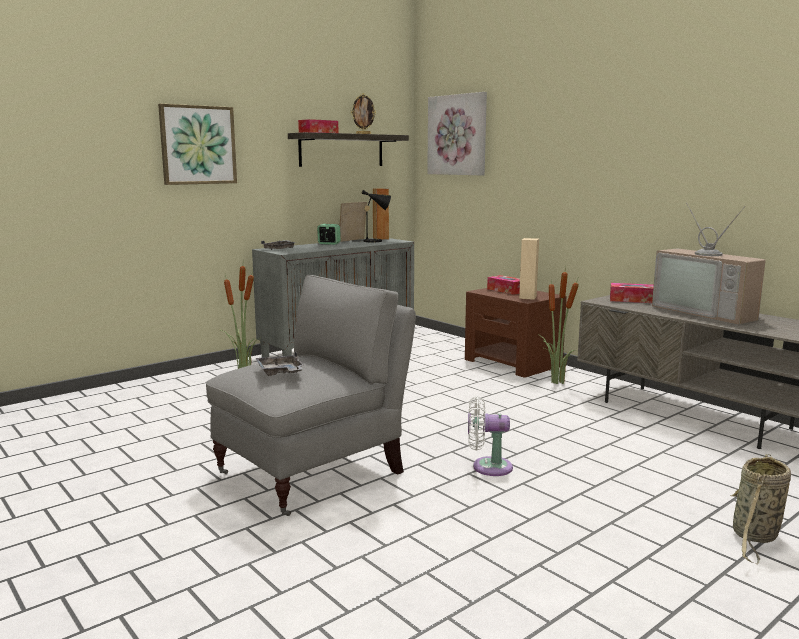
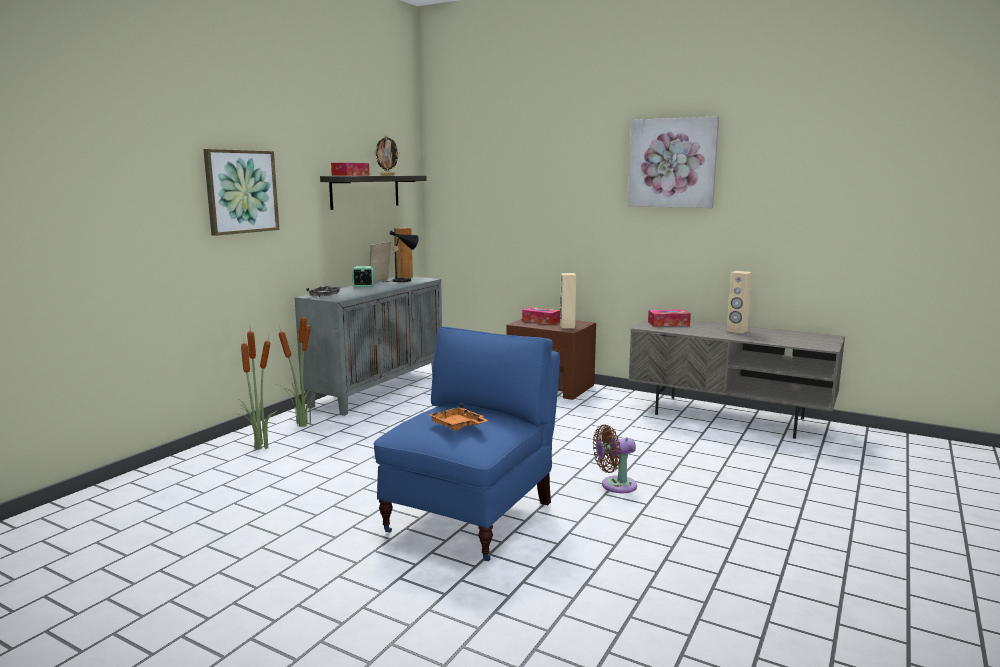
camera: 20 degrees left, 0 degrees up
(280, 373) = (458, 426): grey tray -> orange tray
(315, 472) = (473, 515): grey armchair -> blue armchair
(457, 135) = (473, 175): picture -> picture (672, 163)
(487, 467) = (615, 486): white fan -> brown fan
(556, 382) = (602, 401): potted plant -> potted plant (260, 447)
(707, 312) = (737, 331): television -> beige speaker
(754, 536) = (847, 508): basket -> none

